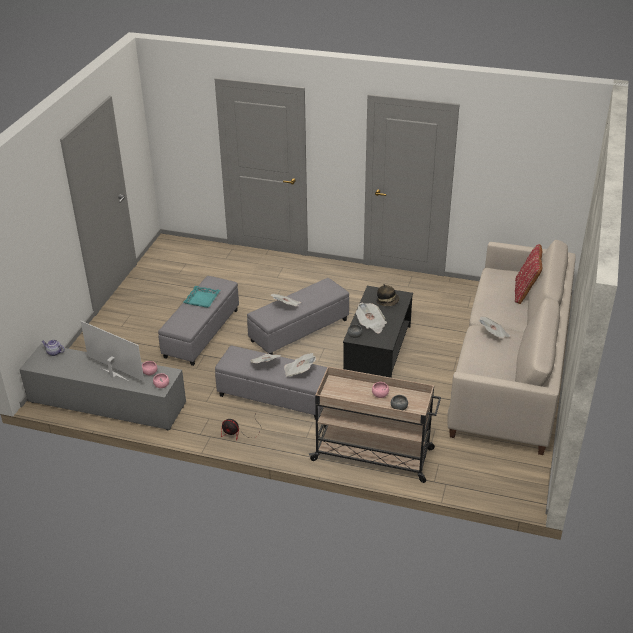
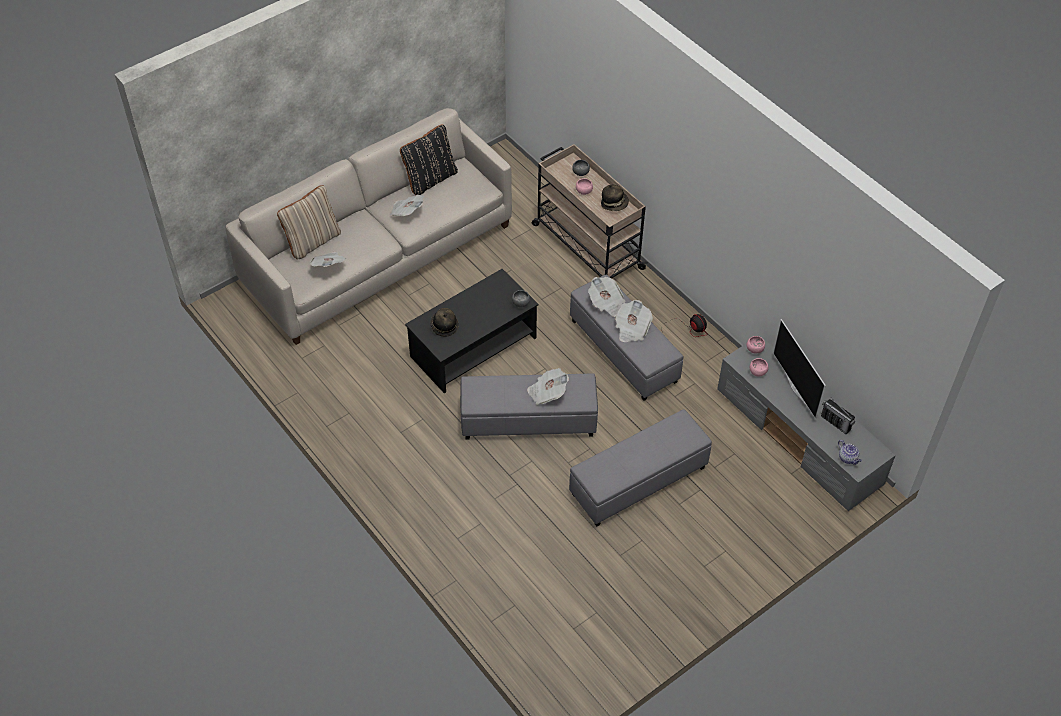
camera: 145 degrees left, 15 degrees up
(73, 368) = (835, 423): none -> radio
(202, 299) = (632, 460): turquoise tray -> none
(346, 397) = (614, 204): none -> hat
(371, 324) = (491, 307): newspaper -> newspaper (329, 266)
(511, 365) = (430, 179): none -> black pillow
(525, 292) = (312, 241): red pillow -> beige pillow

